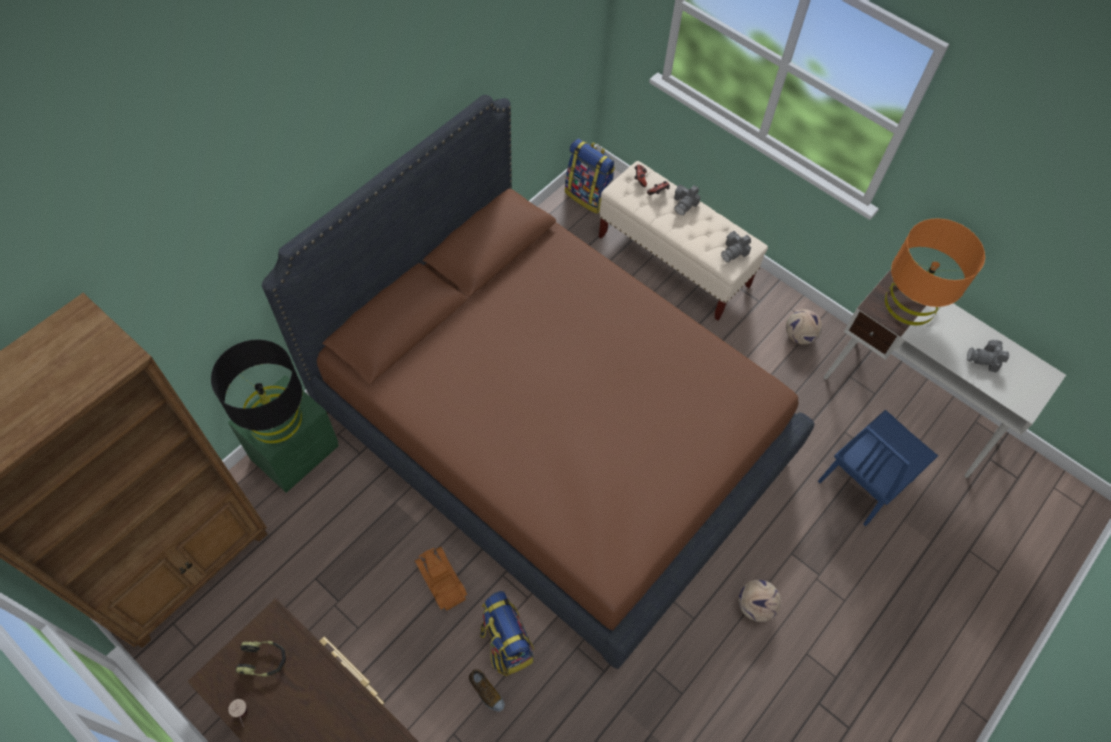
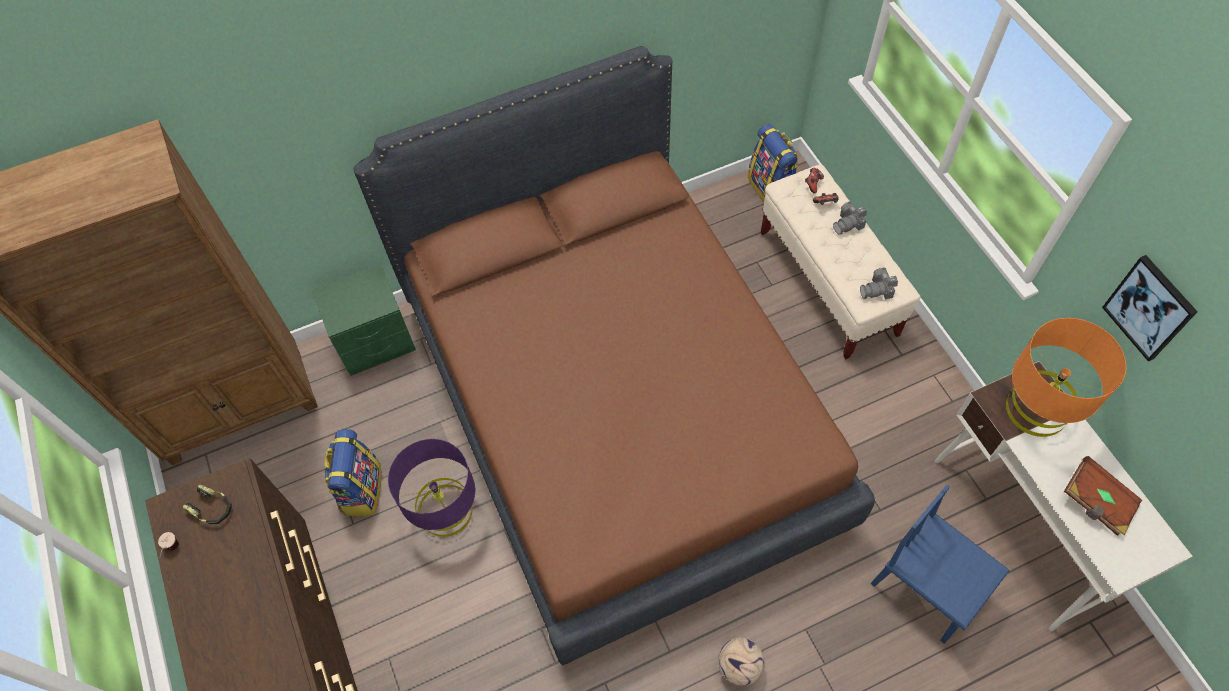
camera: 30 degrees right, 0 degrees up
(275, 419) = (352, 302): black table lamp -> none
(440, 581) = (445, 511): toy truck -> purple table lamp
(486, 692) = (436, 633): shoe -> none
(506, 644) = (476, 596): backpack -> backpack (361, 489)
(799, 336) = (928, 407): football -> none
(865, 480) = (927, 587): blue chair -> blue chair turned 60 degrees clockwise
(985, 360) = (1096, 502): camera -> brown book
(992, 191) = (1150, 308): none -> picture

